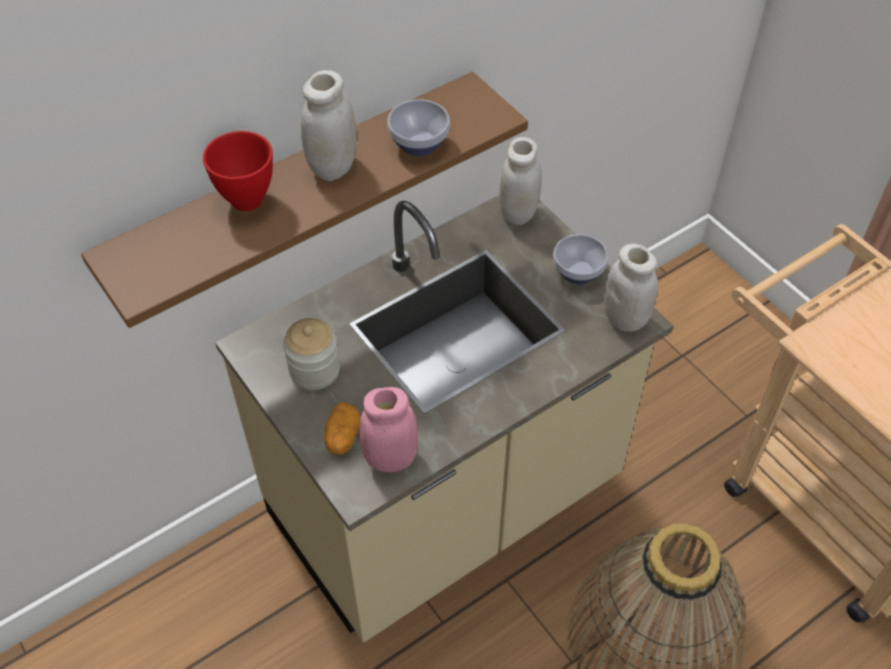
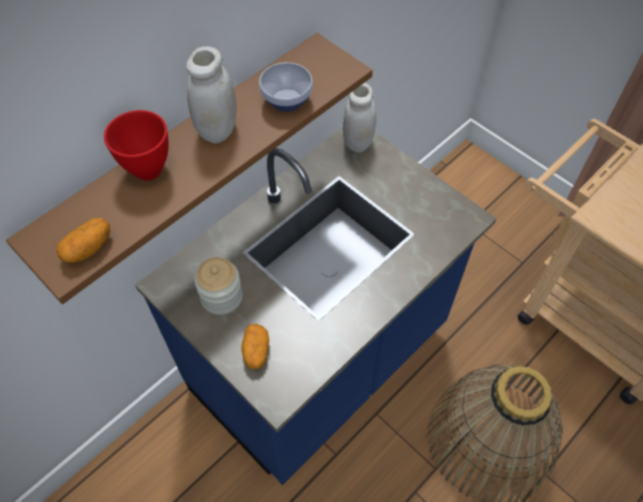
camera: 10 degrees left, 5 degrees up
(166, 273) = (88, 248): none -> potato
(390, 458) = (299, 364): pink jar -> none
(446, 503) = (321, 361): beige counter -> blue counter
(577, 271) = (413, 184): bowl -> none
(625, 318) = (459, 218): white jar -> none

